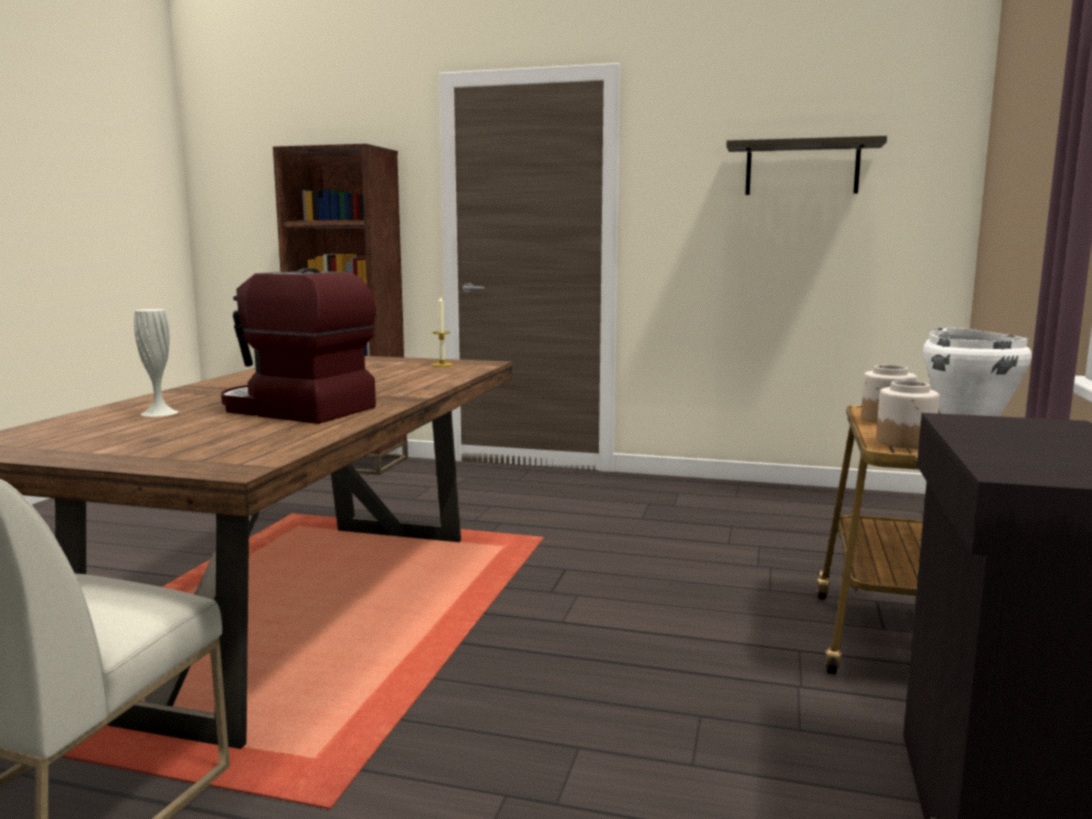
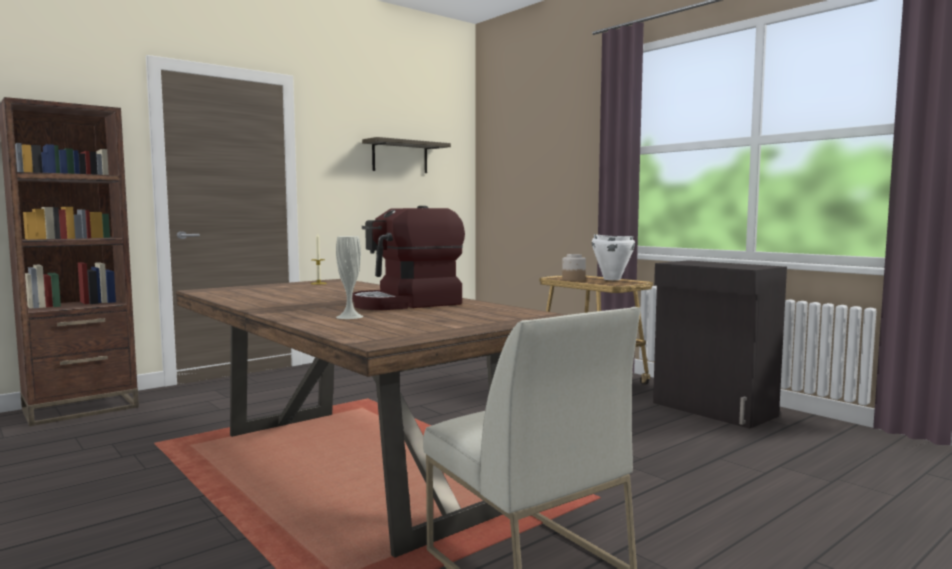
camera: 55 degrees left, 5 degrees down
(905, 442) = (612, 283): jar -> none

